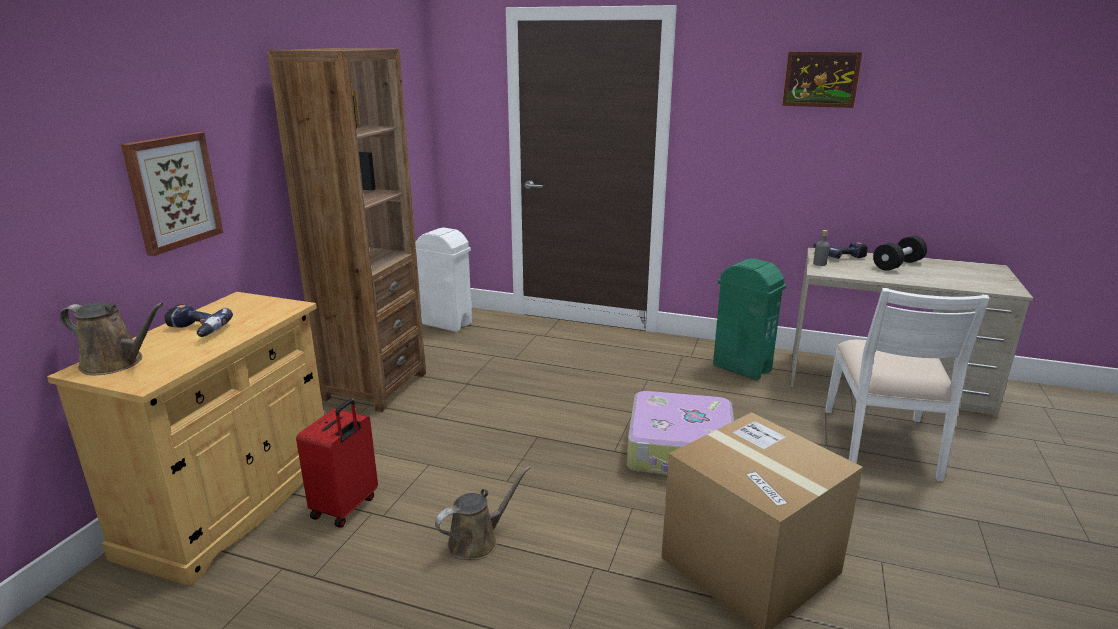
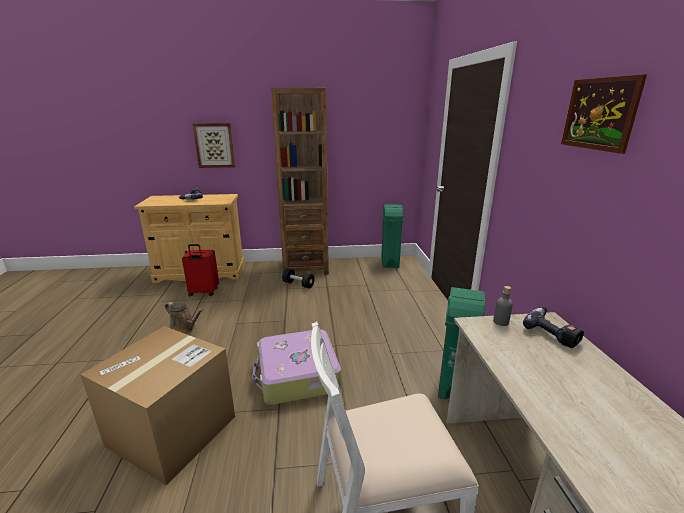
camera: 65 degrees right, 0 degrees up
(116, 363) = (161, 198): brown watering can -> none
(447, 324) = (389, 263): white trash can -> green trash can
(897, 265) = (580, 376): black dumbbell -> black dumbbell (298, 284)

